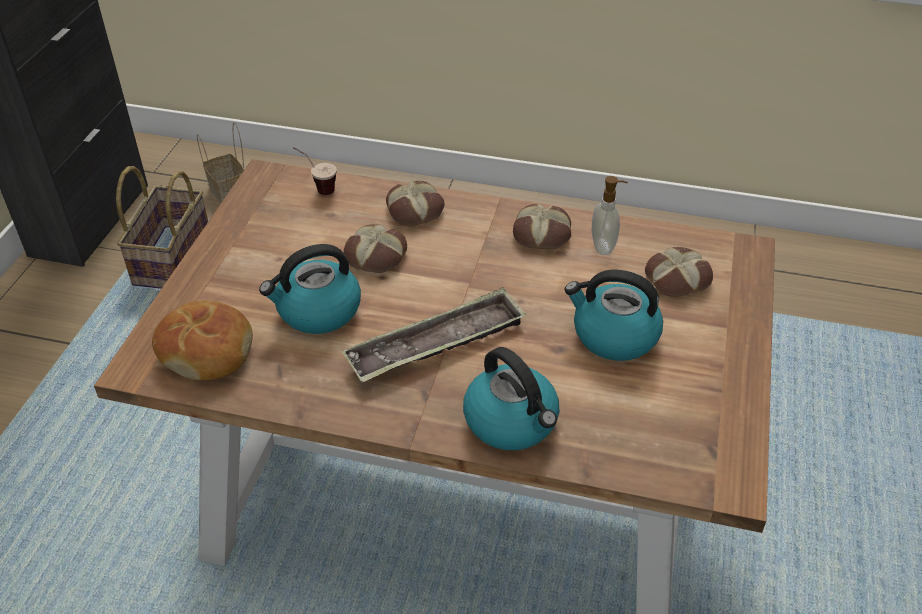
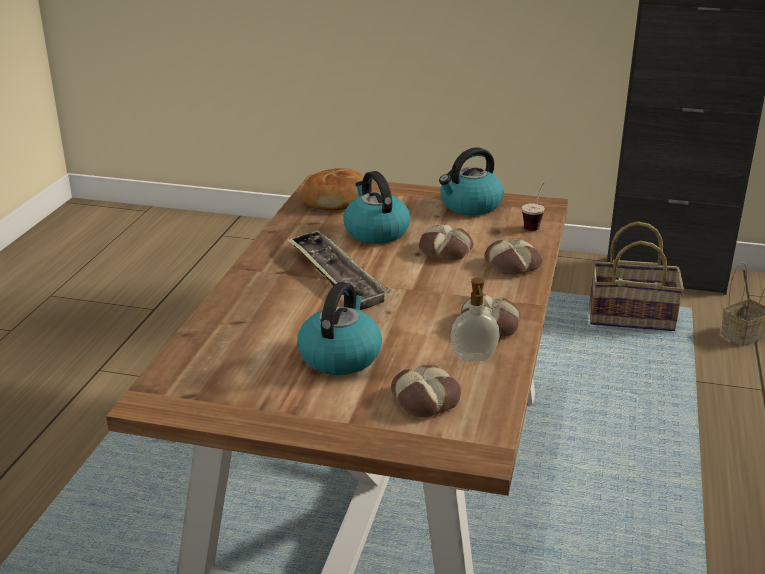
camera: 90 degrees right, 15 degrees down
(512, 422) = (246, 305): kettle -> kettle (470, 206)

